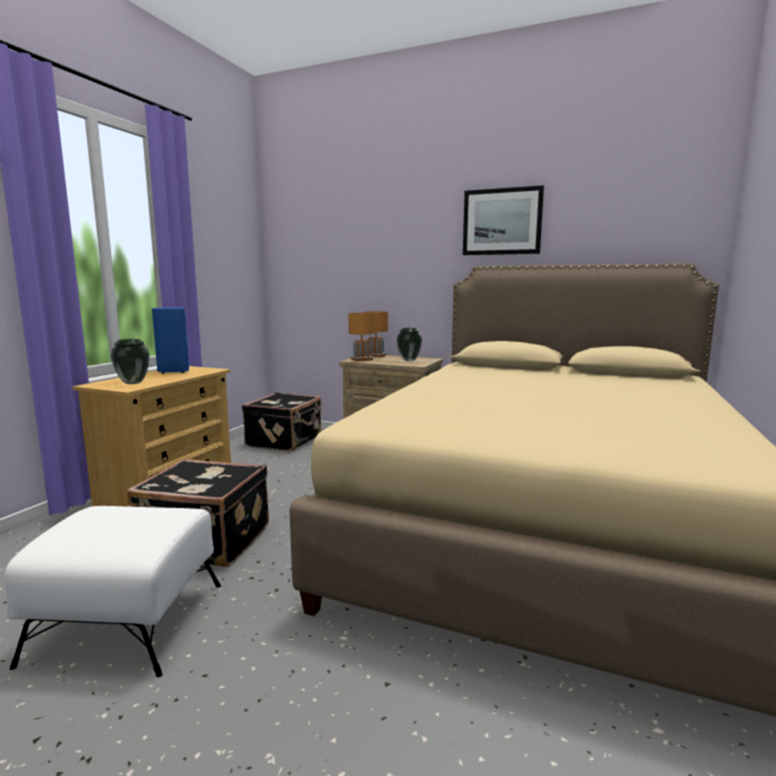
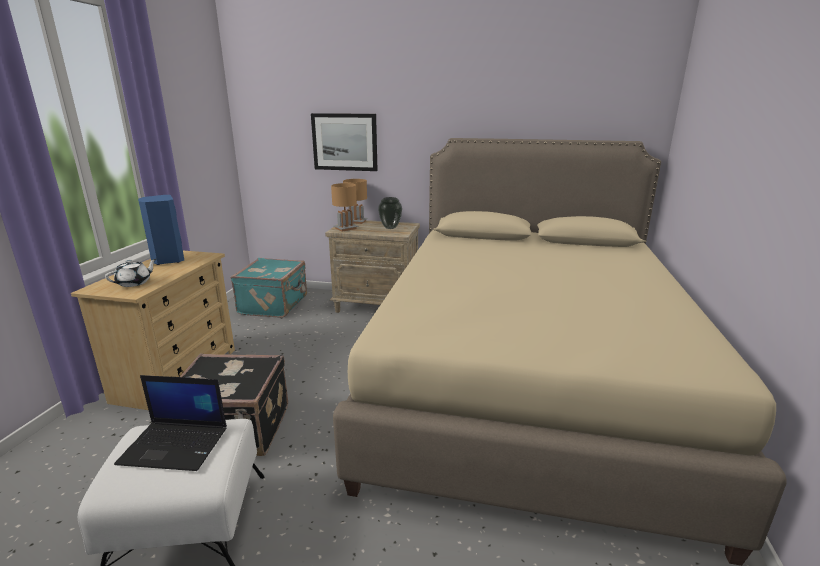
camera: 10 degrees left, 10 degrees up
(122, 520) = (176, 445): none -> laptop
(133, 382) = (134, 283): vase -> white teapot
(285, 441) = (275, 305): black suitcase -> turquoise suitcase
(502, 222) = (474, 95): picture -> picture (345, 142)

